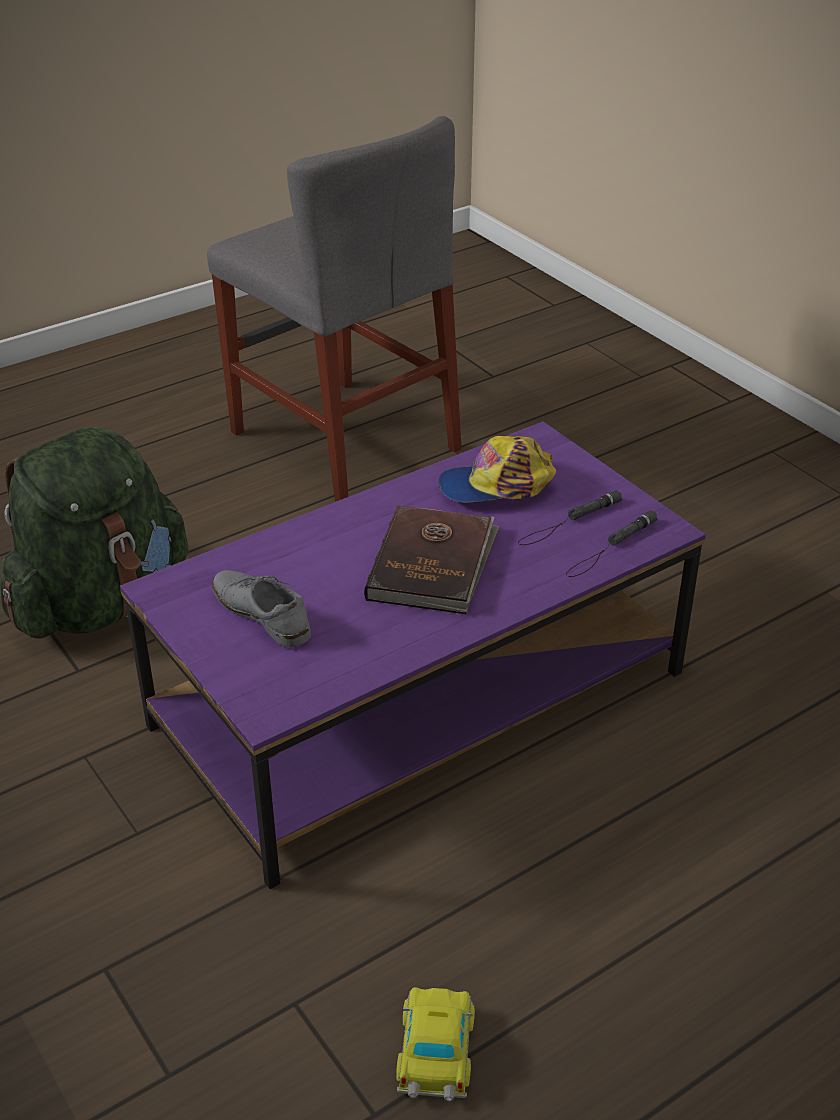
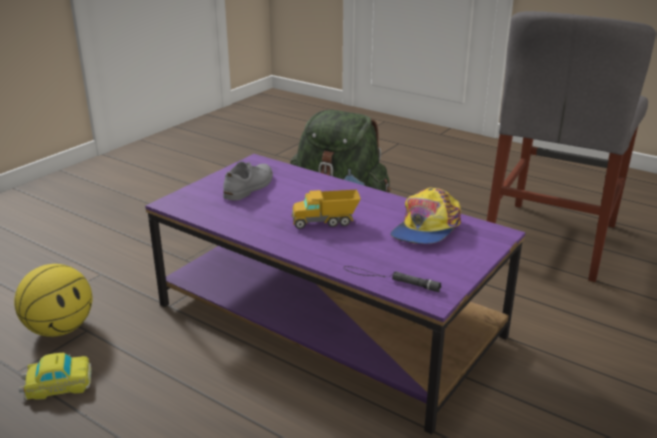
camera: 70 degrees right, 10 degrees down
(269, 1043) = (61, 329): none -> basketball
(433, 564) = (325, 222): brown book -> toy truck
(497, 486) = (426, 228): cap -> cap turned 120 degrees counterclockwise
(569, 522) = (408, 259): black flashlight -> none

